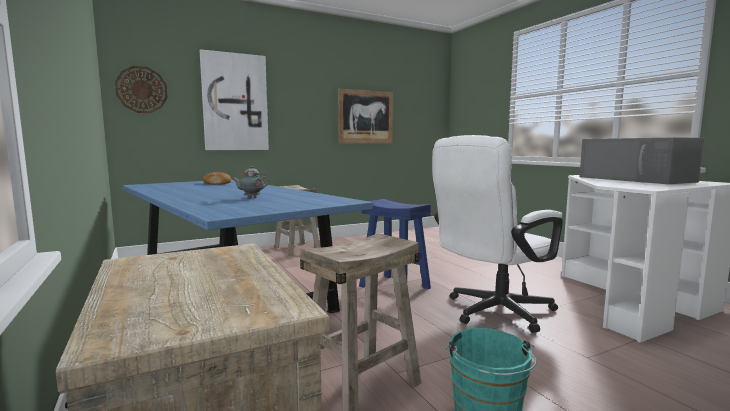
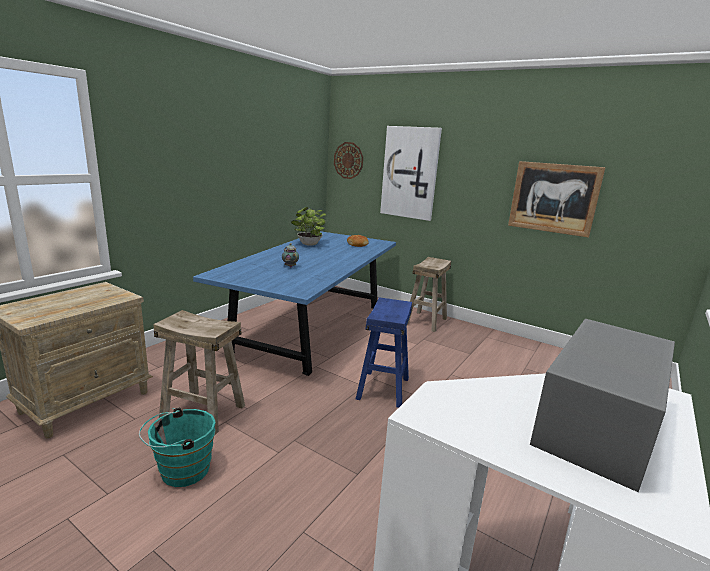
camera: 60 degrees right, 10 degrees up
(176, 190) = (308, 244): none -> potted plant
(492, 312) = (369, 455): white office chair -> none

